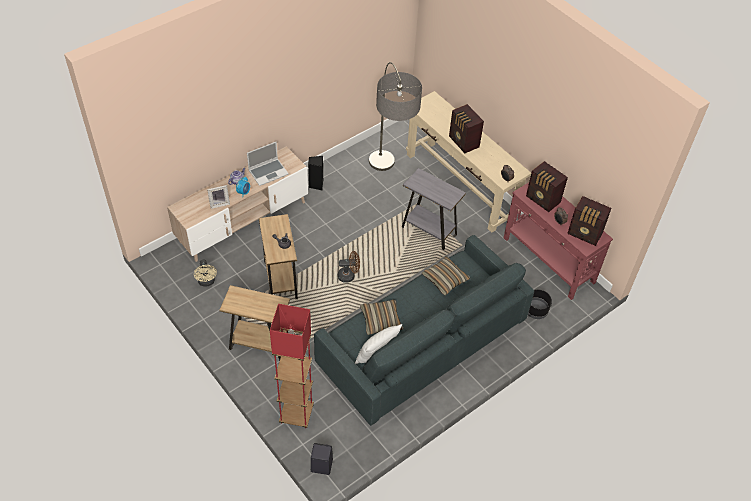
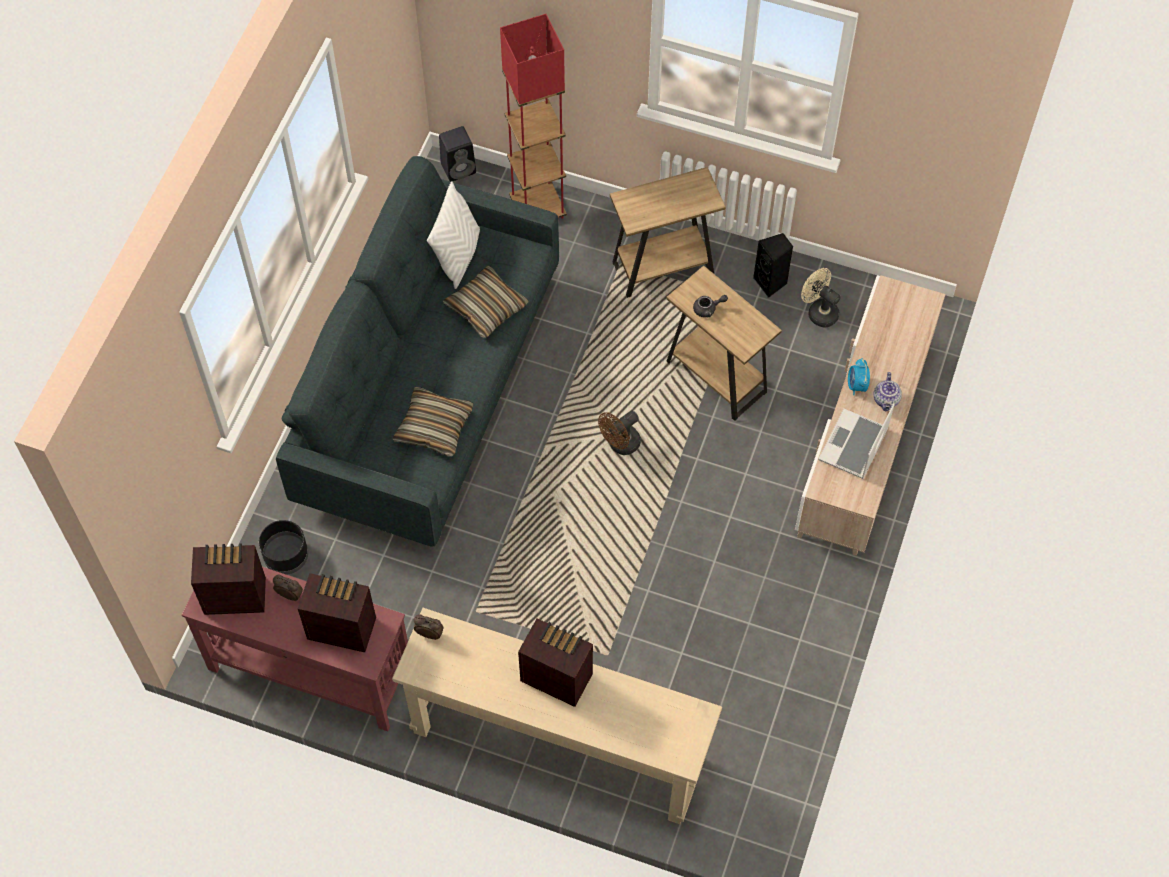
camera: 150 degrees right, 10 degrees up
(219, 203) = (874, 344): picture frame -> none
(316, 184) = (808, 585): black speaker -> black speaker (771, 283)
(388, 184) = (687, 665): floor lamp -> none
(429, 231) = (550, 607): grey side table -> none

